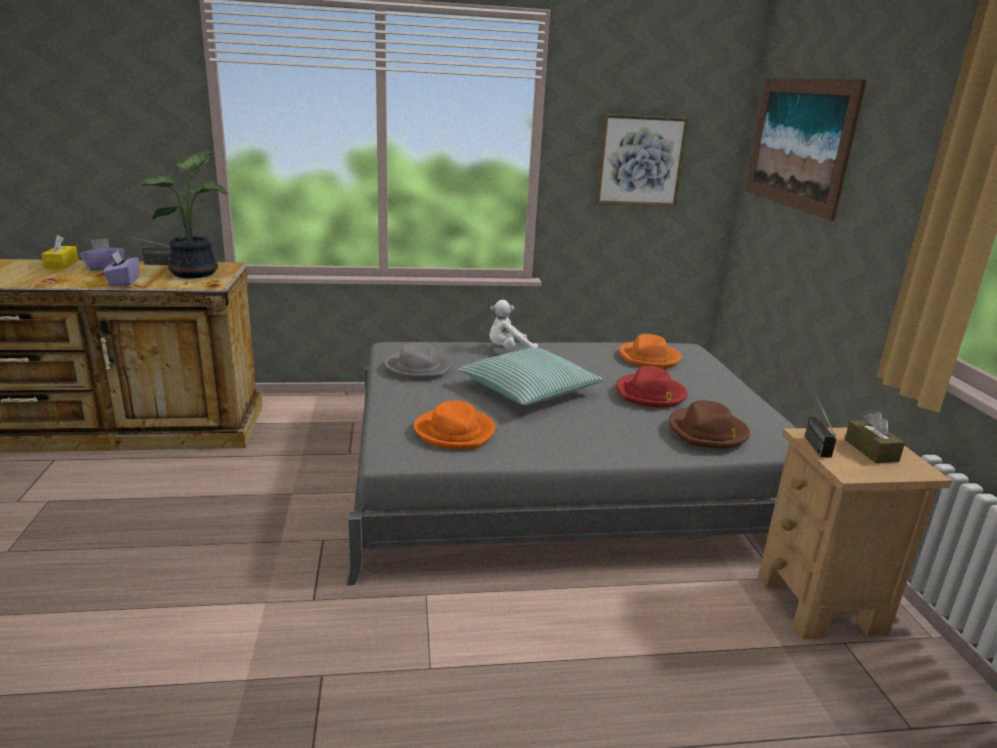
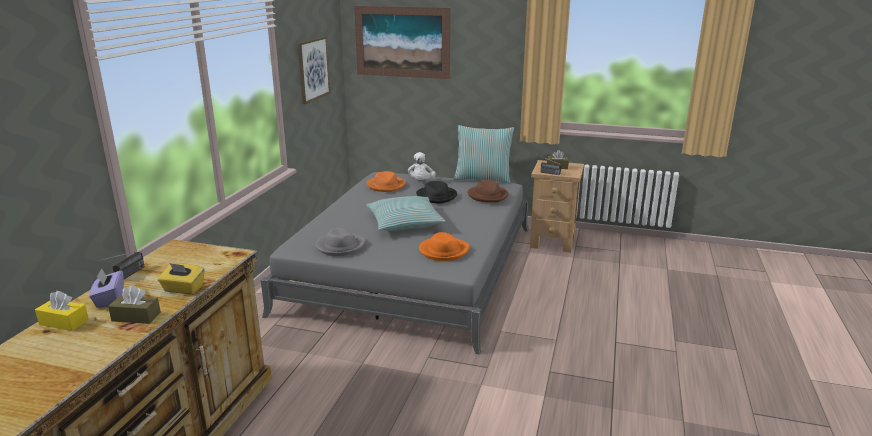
camera: 65 degrees left, 0 degrees up
(66, 279) = (136, 317): none -> brown tissue box
(123, 282) = (183, 289): purple tissue box -> yellow tissue box
(197, 273) = (189, 258): potted plant -> none
(508, 350) = (336, 216): white plush toy -> white plush toy (421, 182)
(650, 394) = (437, 196): red hat -> black hat
(787, 418) = (482, 179): none -> pillow

